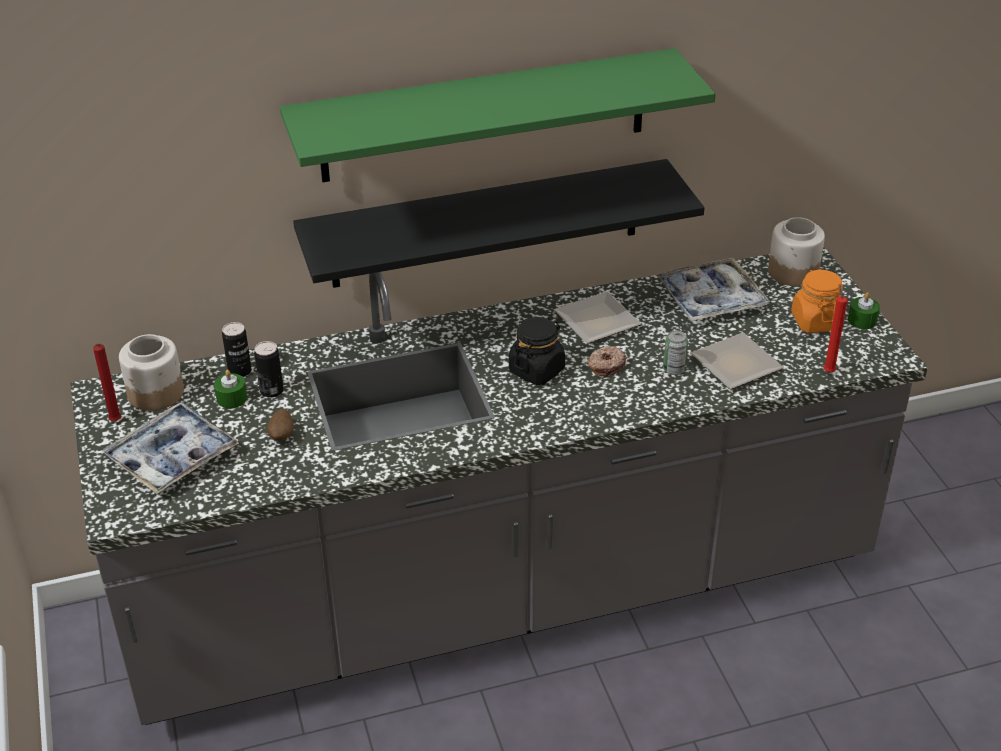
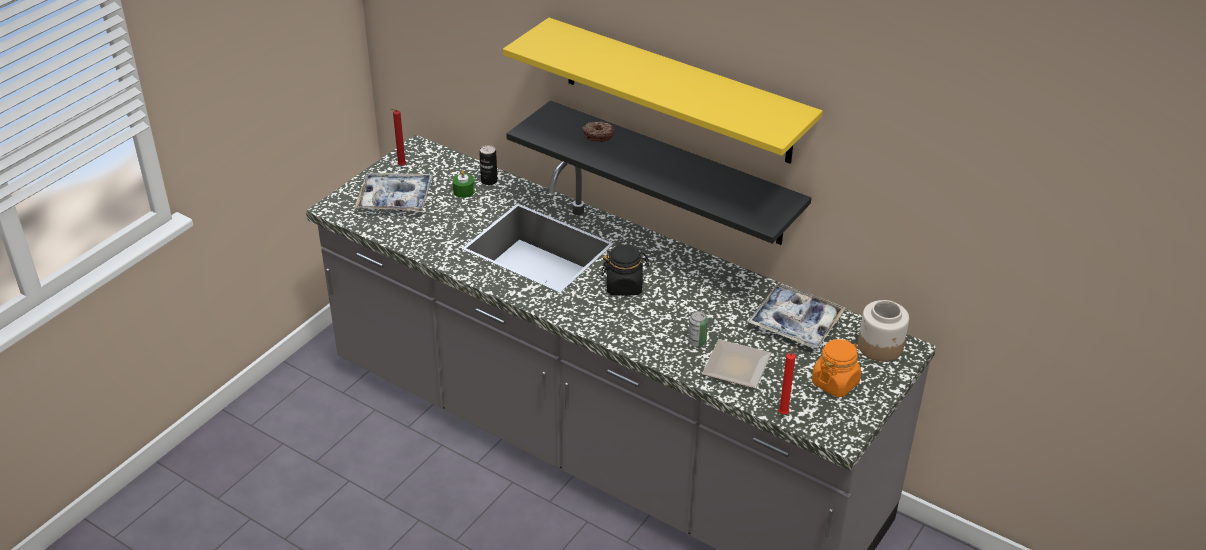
camera: 50 degrees right, 0 degrees up
(155, 393) = (438, 165): jar -> none
(271, 391) = (486, 201): can -> none
(282, 436) = (453, 225): potato -> none
(484, 116) = (677, 91): green shelf -> yellow shelf
(596, 323) = (702, 286): plate -> none
(605, 365) = (664, 311): donut -> donut (598, 135)
(862, 320) = (866, 405): green candle -> none

